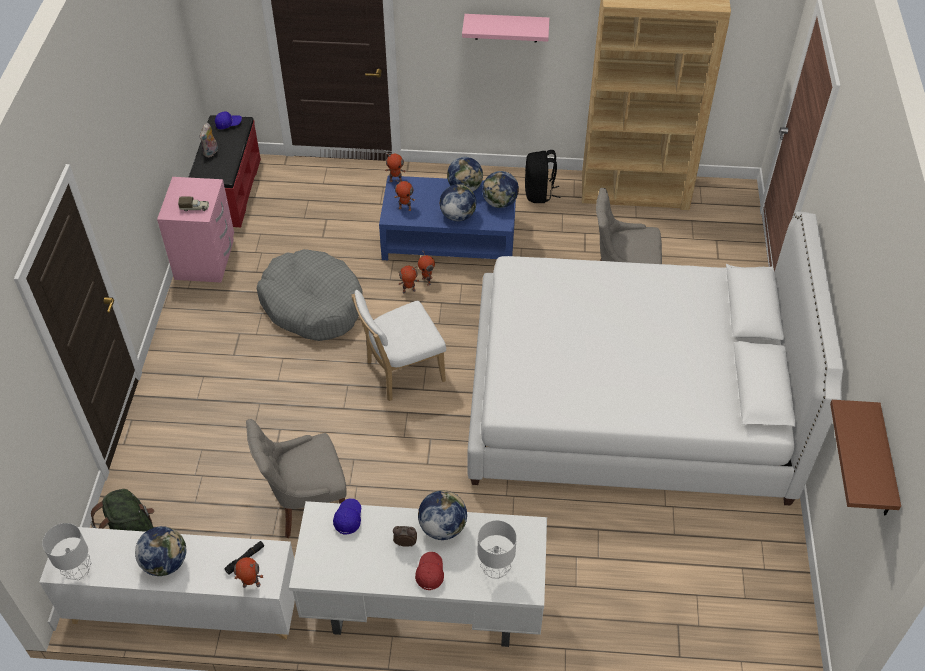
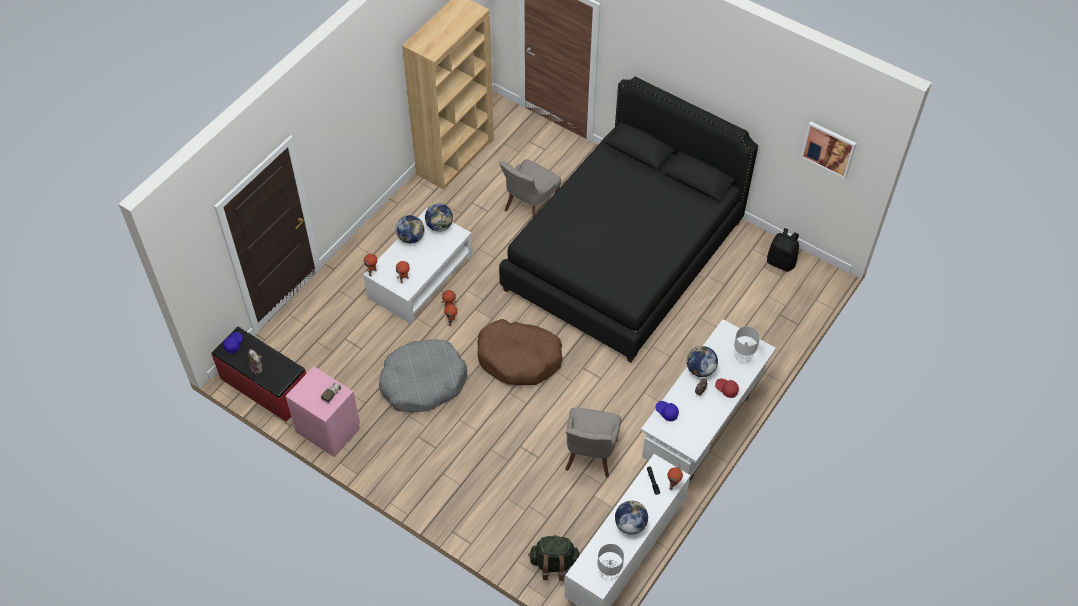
camera: 60 degrees left, 5 degrees up
(401, 372) = (519, 358): white chair -> brown dog bed
(449, 238) = (420, 277): blue coffee table -> white coffee table
(457, 216) = (434, 254): globe -> none
(506, 28) = (360, 123): pink shelf -> none
(539, 193) = (417, 207): black backpack -> black backpack (781, 262)
(628, 403) = (623, 255): white bed -> black bed
(884, 464) = (828, 149): brown shelf -> picture

